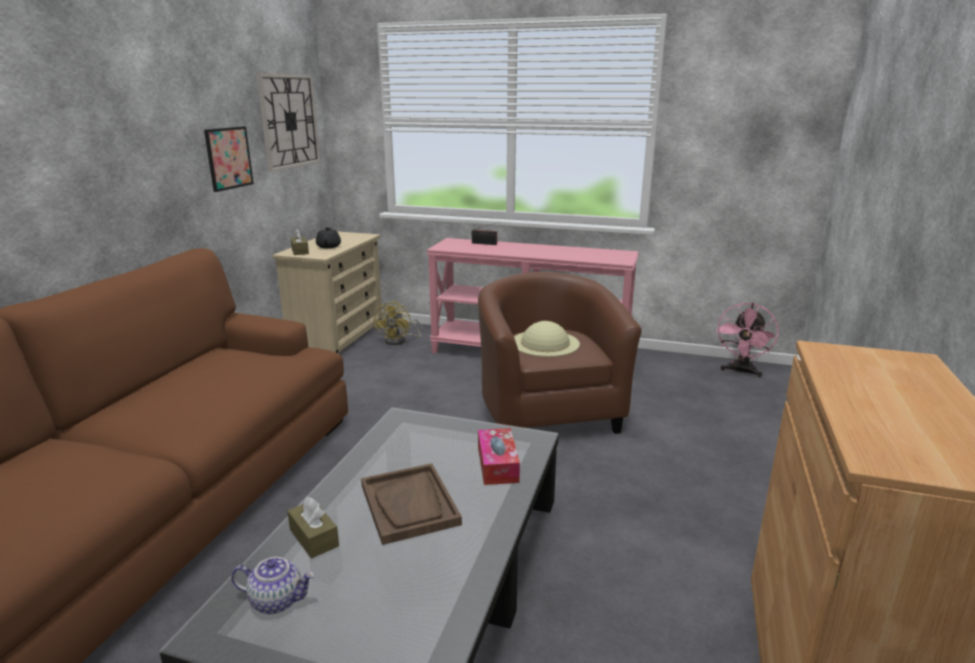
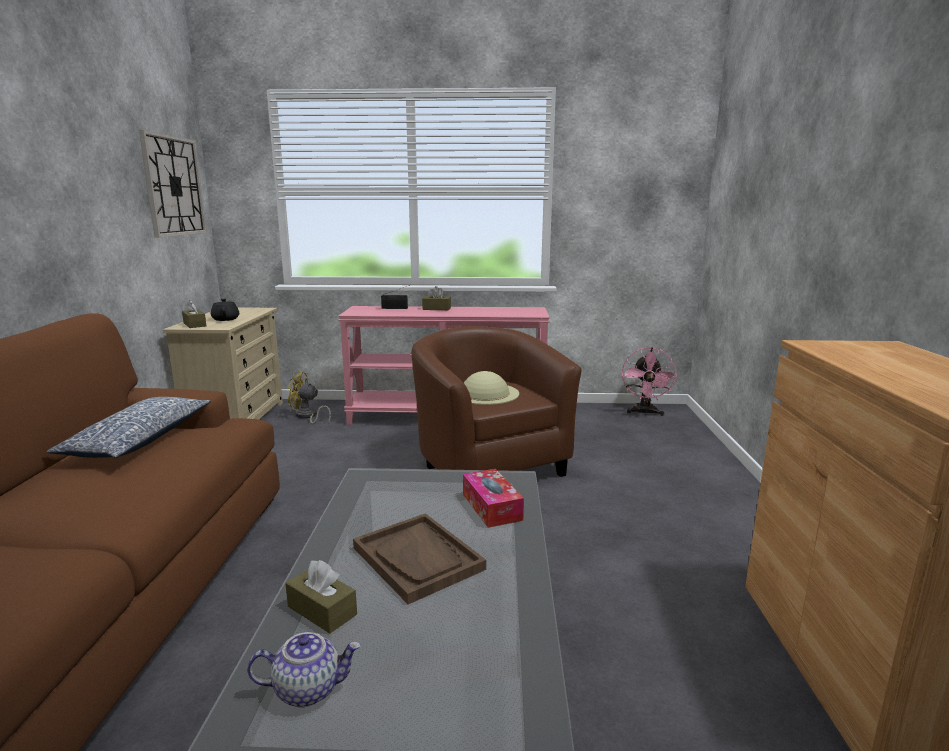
camera: 15 degrees left, 5 degrees down
(224, 364) = (139, 440): none -> pillow
(229, 158) = (112, 218): picture -> none
(400, 340) = (307, 416): yellow fan -> yellow fan turned 105 degrees clockwise
(524, 247) = (436, 309): none -> brown tissue box

